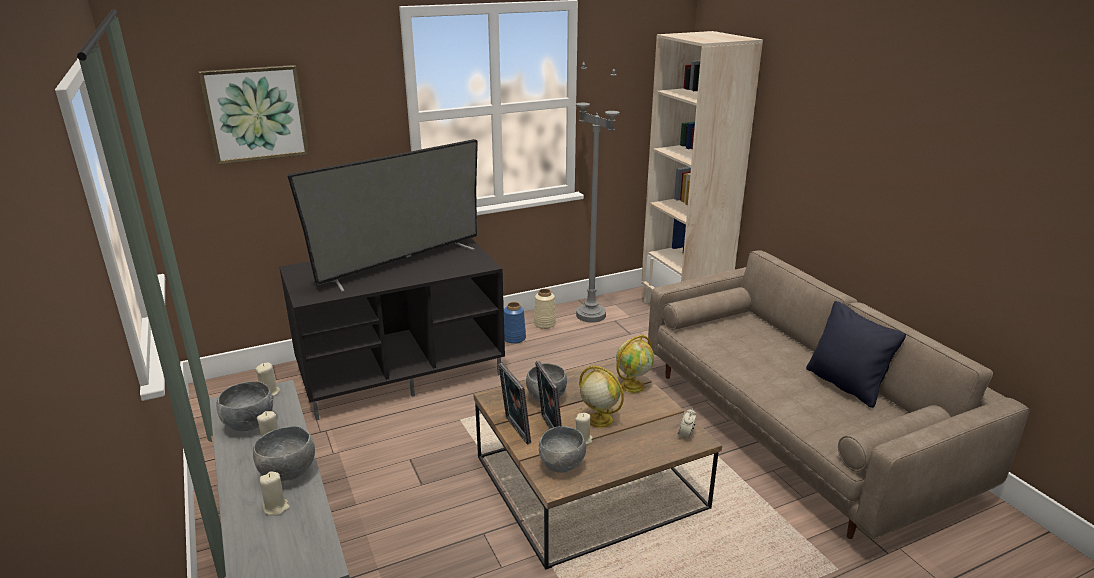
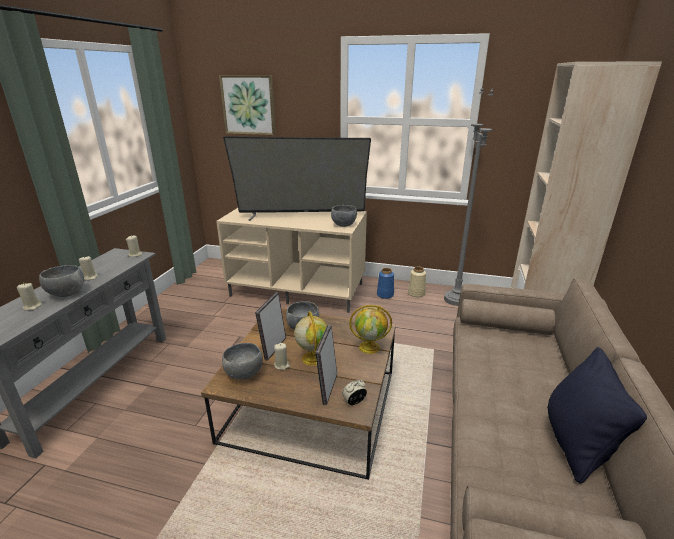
camera: 40 degrees right, 0 degrees up
(249, 424) = (101, 265): grey bowl -> grey bowl (343, 225)
(402, 373) = (298, 289): black tv stand -> beige tv stand
(515, 431) = (254, 338): picture frame -> picture frame (327, 388)

